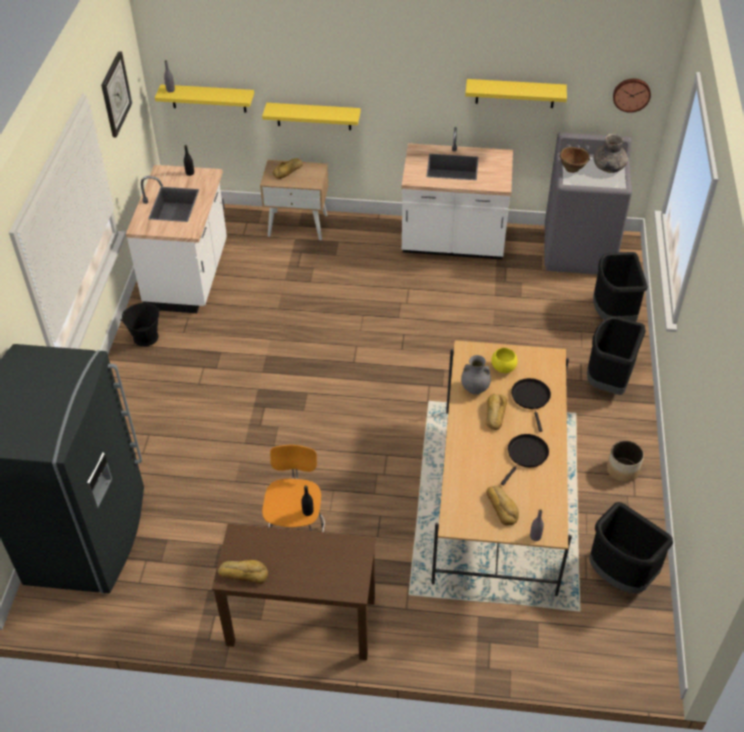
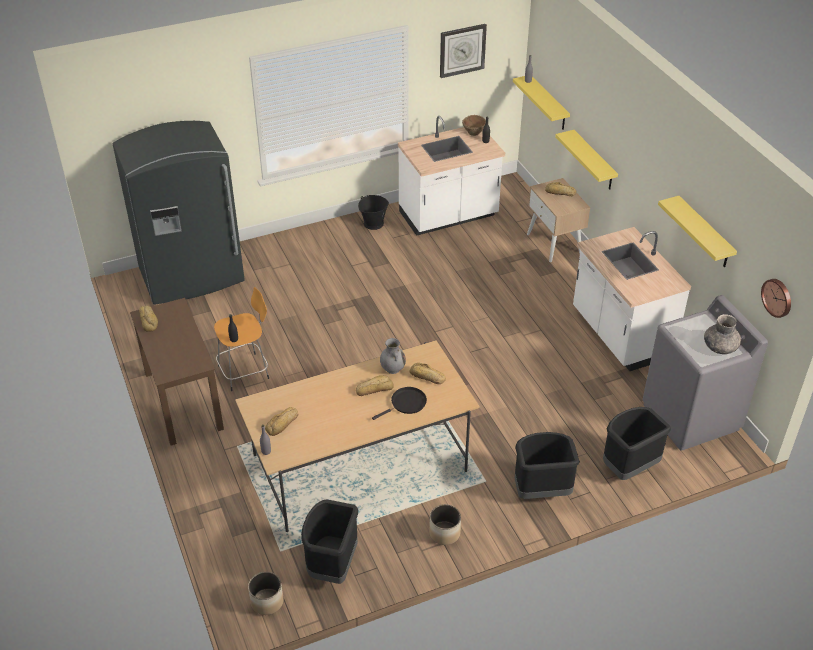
camera: 60 degrees right, 5 degrees down
(503, 368) = (427, 377): yellow bowl -> bread
(526, 455) = (344, 420): black frying pan -> none
(572, 168) = (693, 325): brown bowl -> brown bowl (474, 133)
(640, 647) = (267, 601): none -> planter

